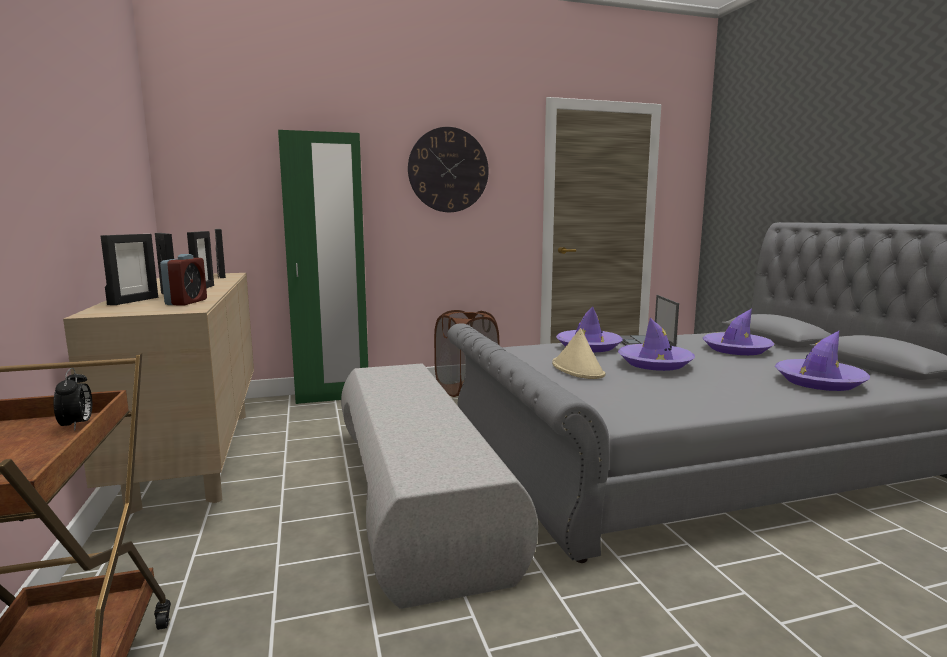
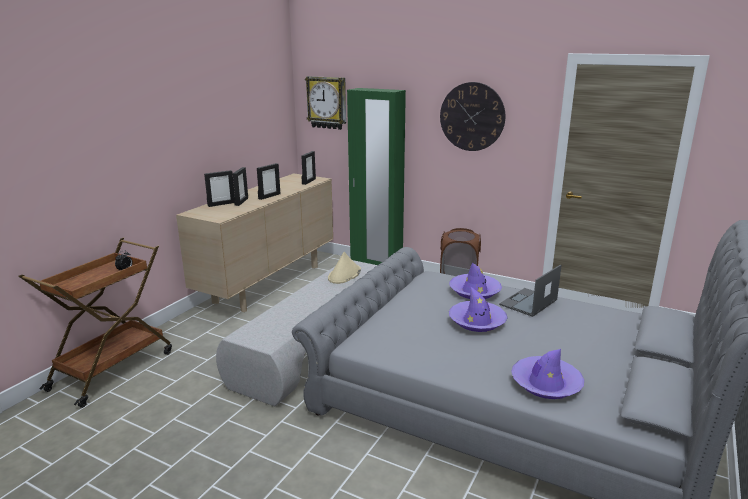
camera: 45 degrees right, 10 degrees up
(186, 302) = (233, 211): alarm clock -> none
(220, 158) = (327, 102): none -> wall clock
(578, 369) = (420, 306): beige hat -> beige hat (344, 275)
(736, 349) = (587, 335): purple hat -> none

